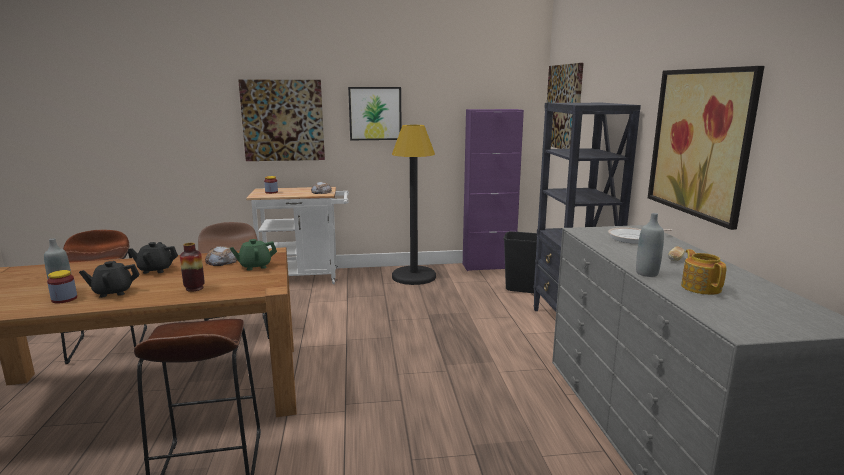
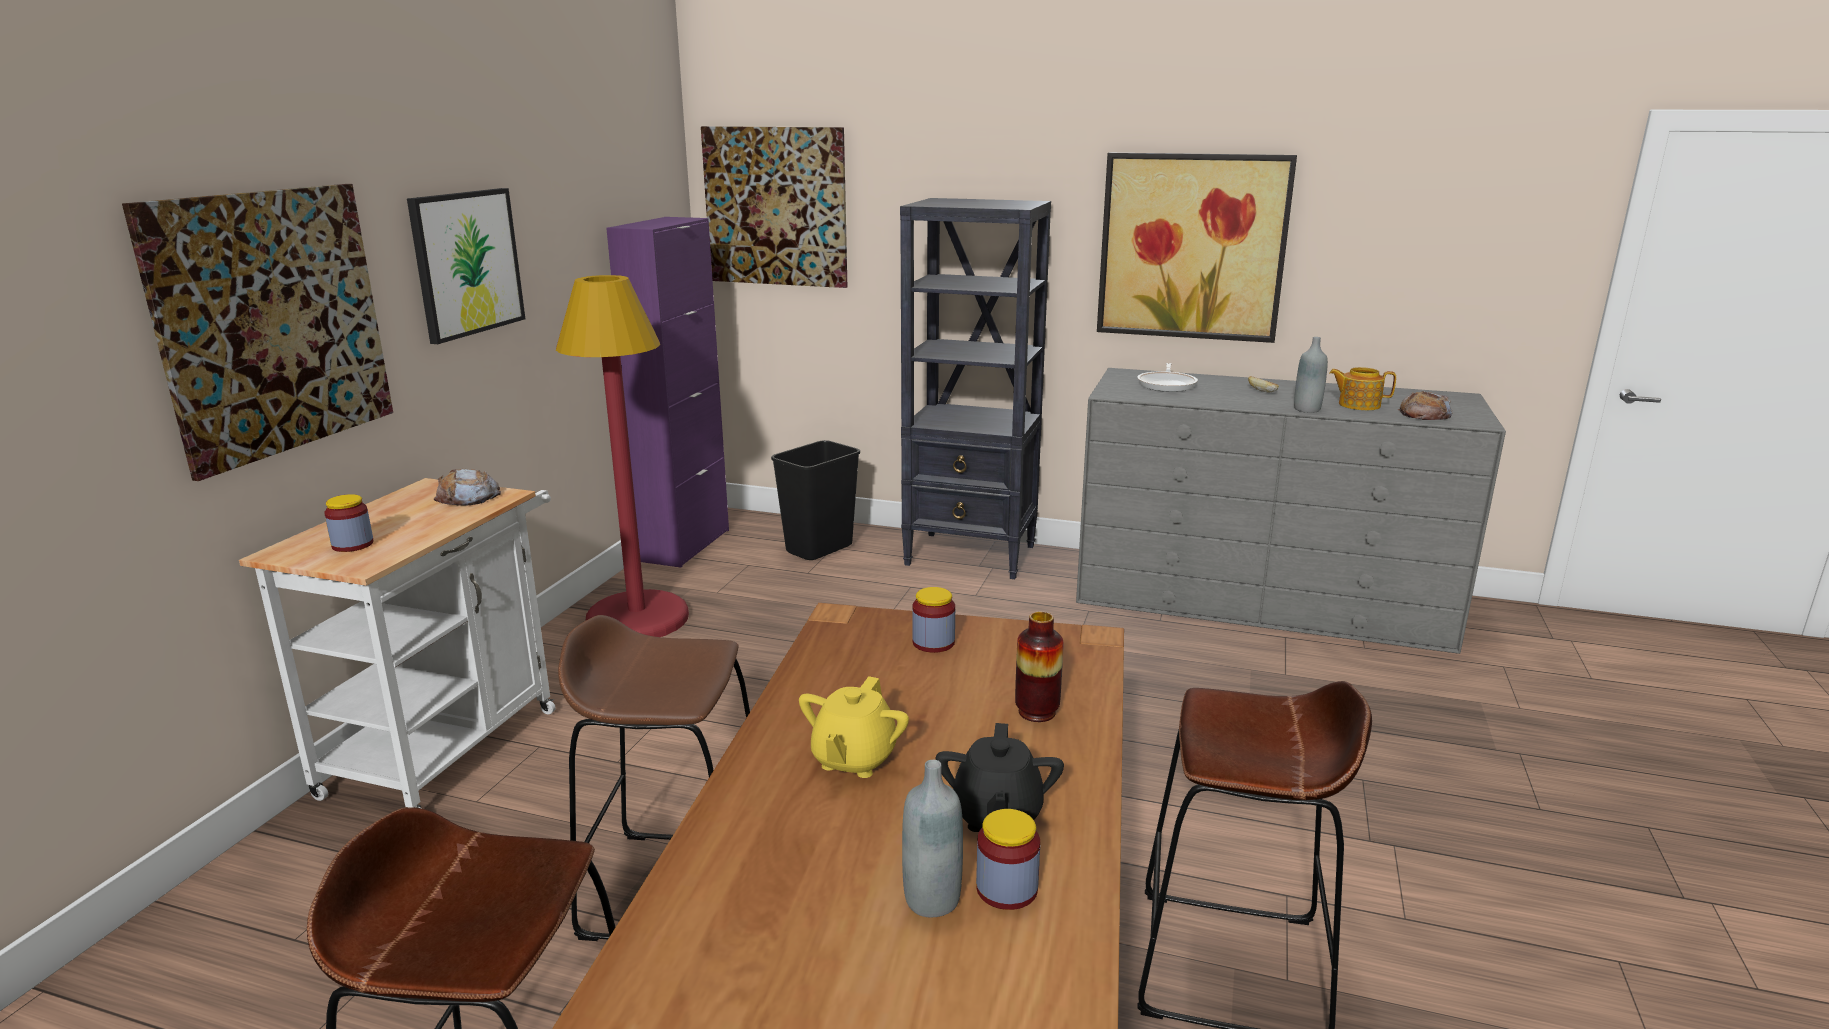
camera: 65 degrees left, 5 degrees up
(155, 270) = (853, 759): black teapot -> yellow teapot
(221, 261) = (859, 675): bread -> bread (1424, 414)
(255, 266) = (933, 643): green teapot -> jar
(413, 276) = (637, 619): black floor lamp -> red floor lamp

